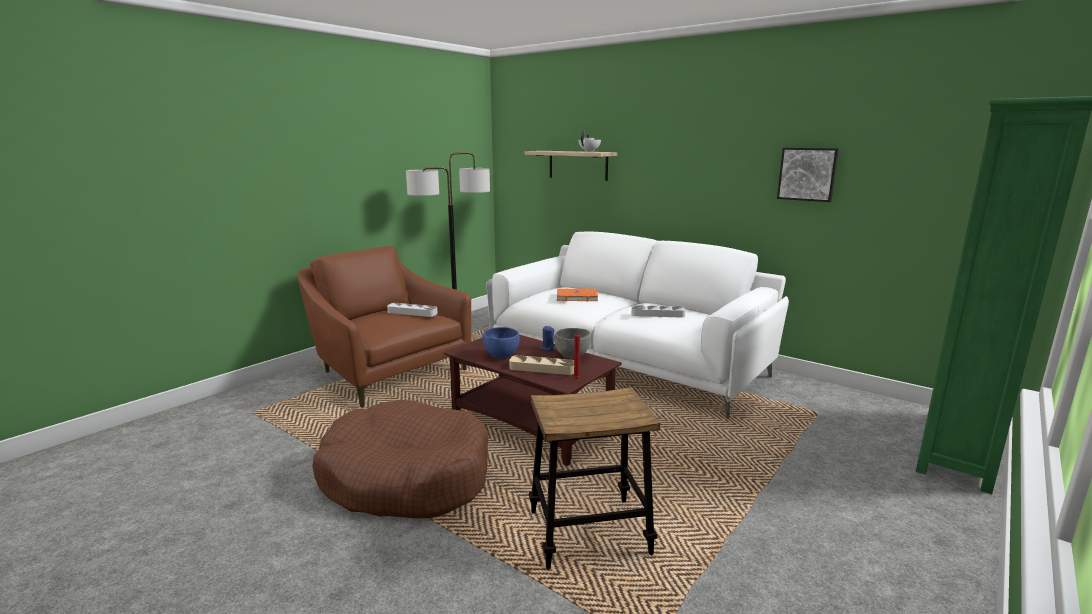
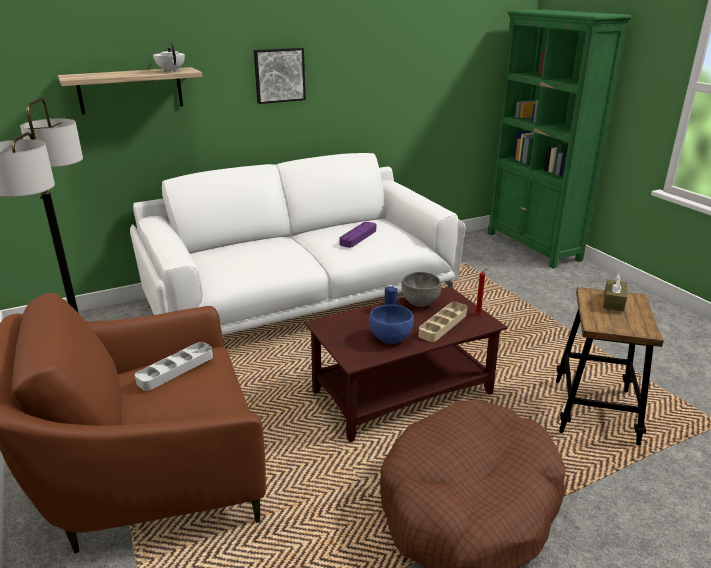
camera: 65 degrees left, 10 degrees up
(576, 297) = (258, 255): orange book -> none
(615, 405) = (613, 302): none -> brown tissue box
(657, 314) = (358, 237): grey tray -> purple tray
(807, 174) = (394, 71): picture -> picture (279, 75)

